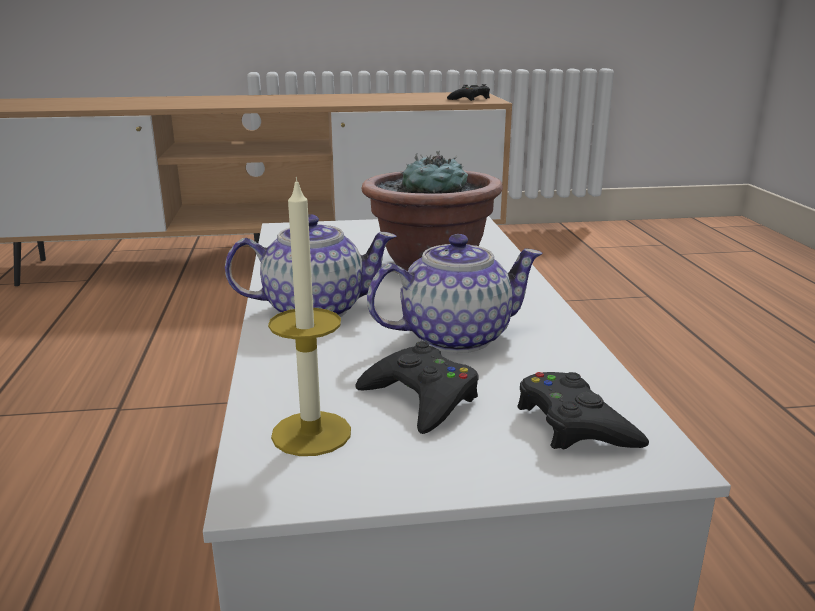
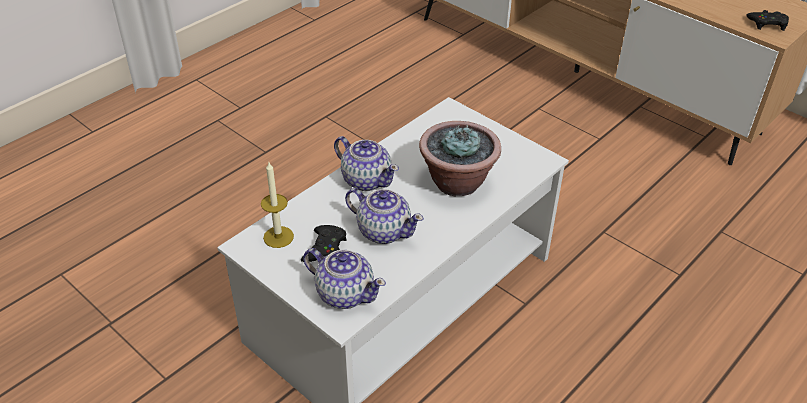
camera: 50 degrees right, 20 degrees up
(574, 423) = (345, 293): black game controller -> teapot

